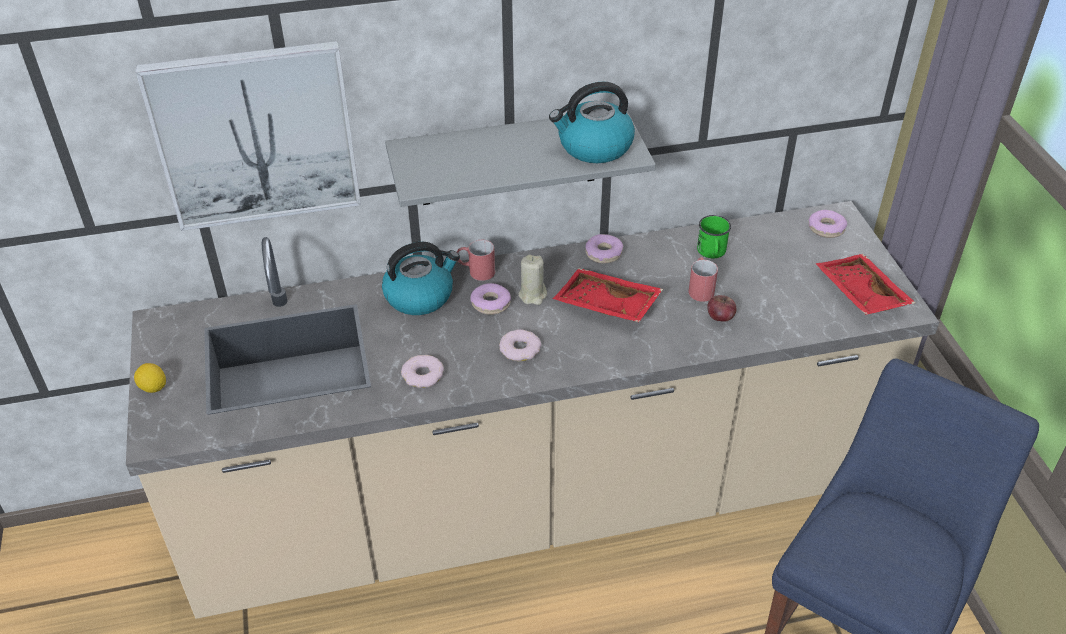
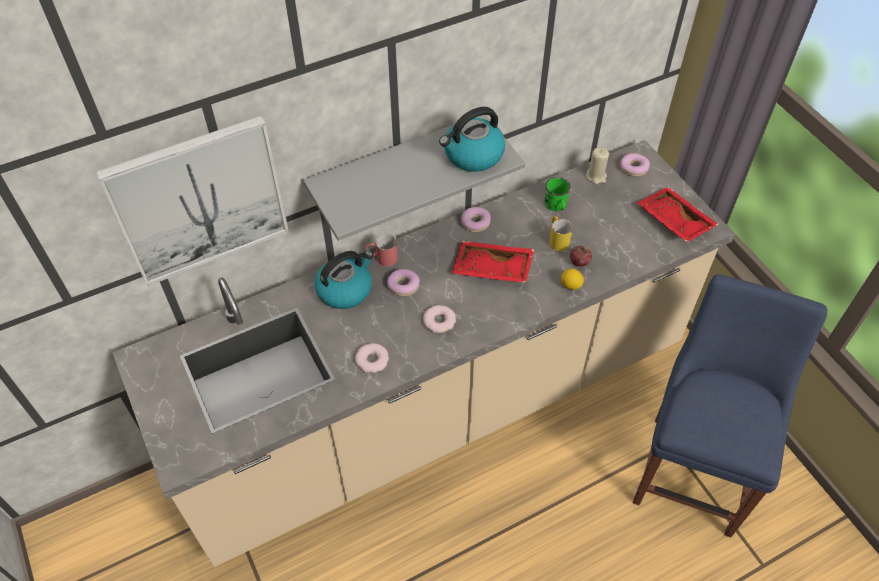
camera: 15 degrees left, 10 degrees up
(153, 388) = (158, 419): lemon -> lemon (570, 285)
(533, 295) = (433, 271): beige candle -> beige candle (596, 176)
(700, 288) = (557, 239): red mug -> yellow mug

